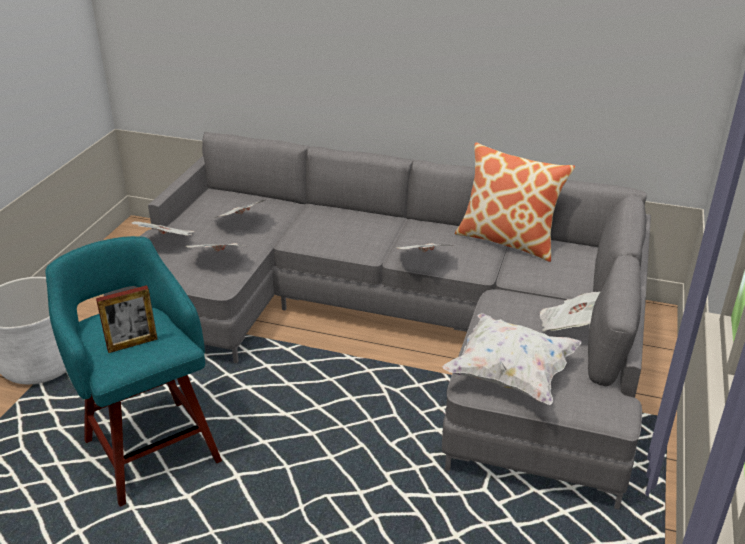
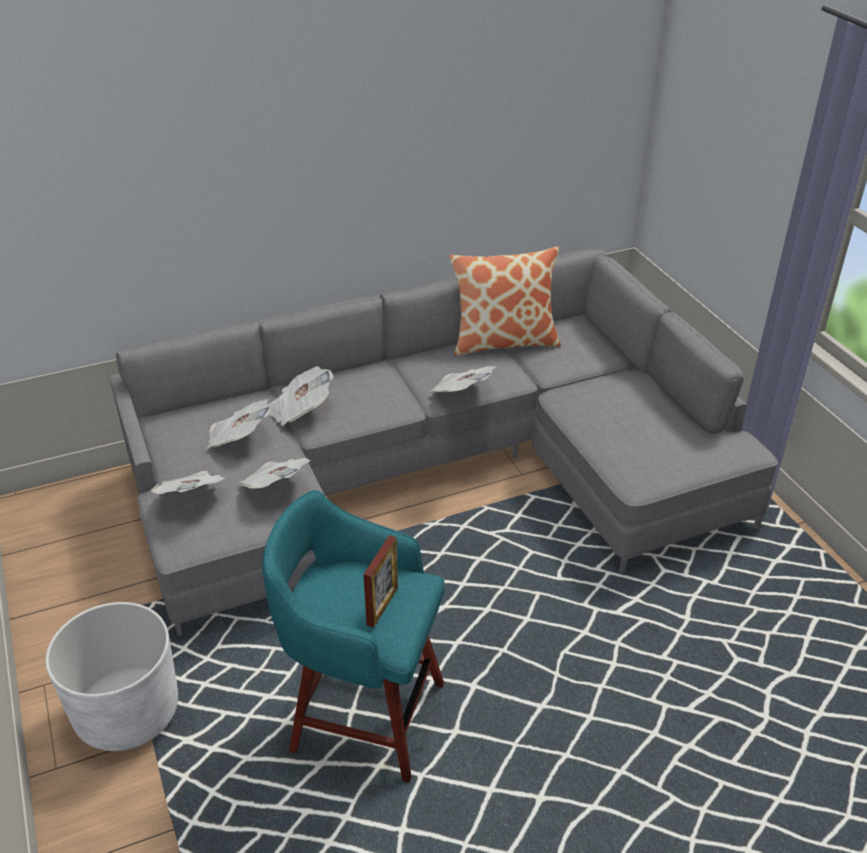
camera: 40 degrees left, 5 degrees up
(510, 375) = (653, 459): white pillow -> none
(570, 325) = (642, 395): newspaper -> newspaper (300, 410)

